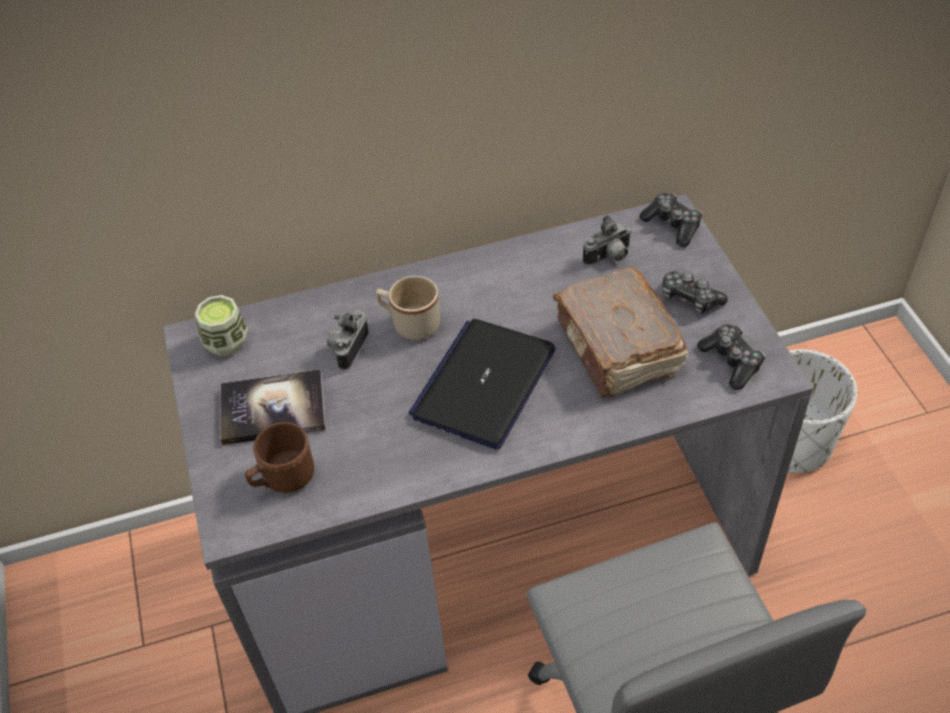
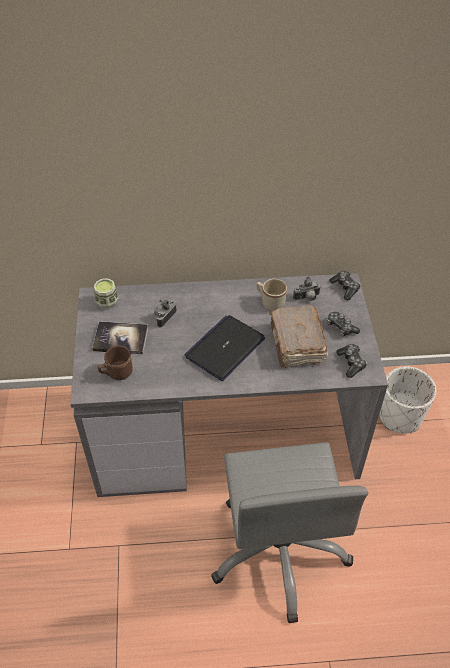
camera: 10 degrees right, 0 degrees up
(410, 323) = (198, 311): beige mug -> beige mug (270, 302)

